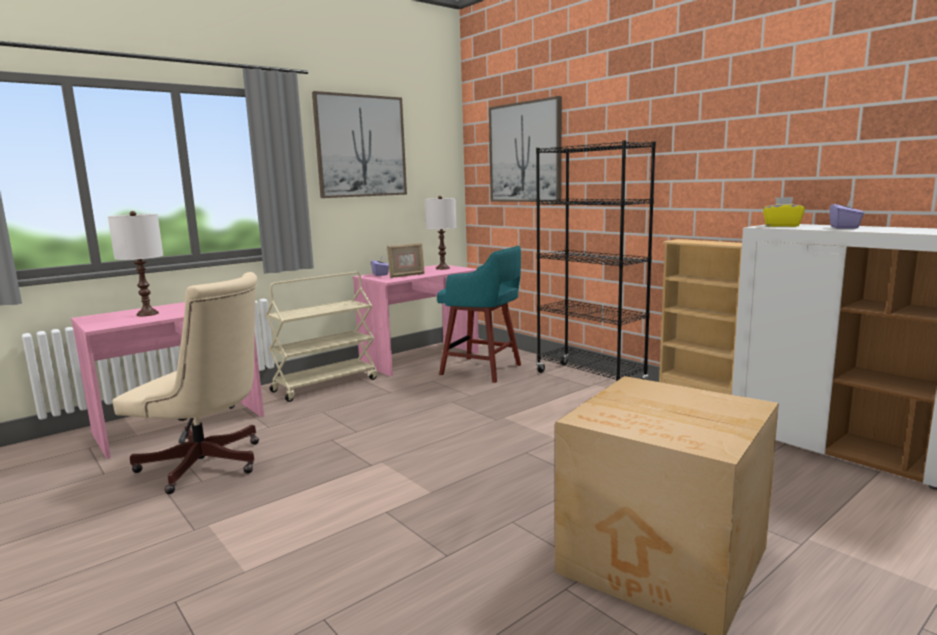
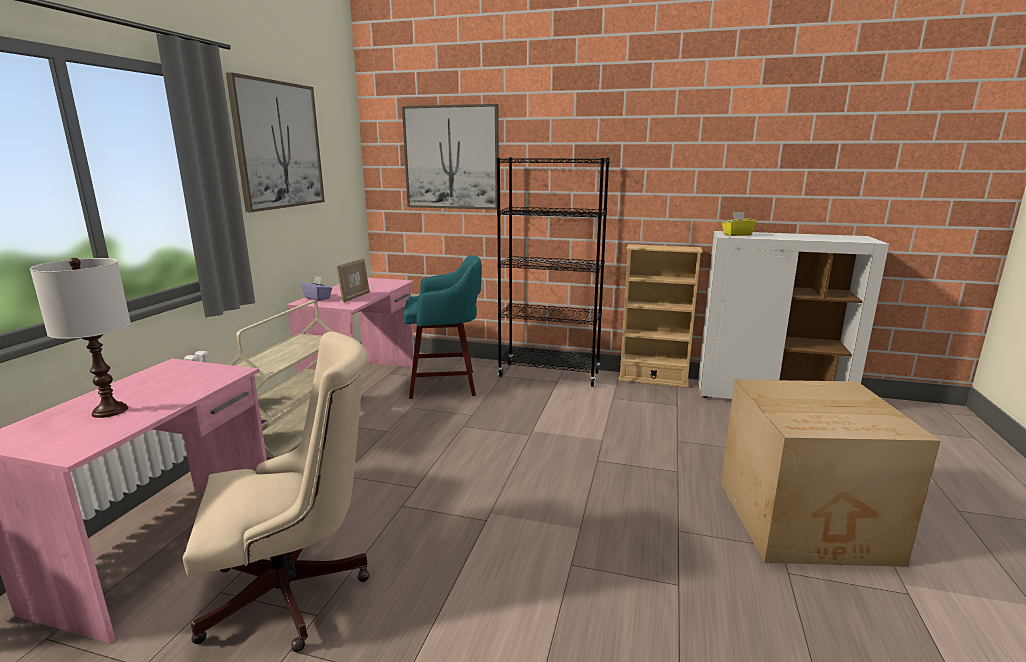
camera: 35 degrees left, 5 degrees up
(443, 268) = (373, 283): white table lamp -> none
(844, 227) = (783, 236): purple tissue box -> none

